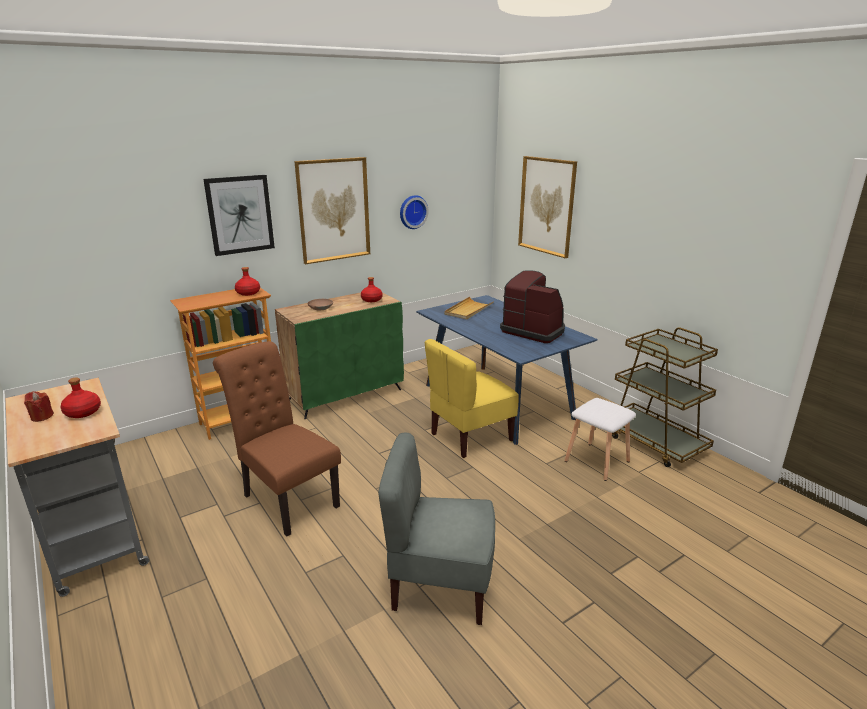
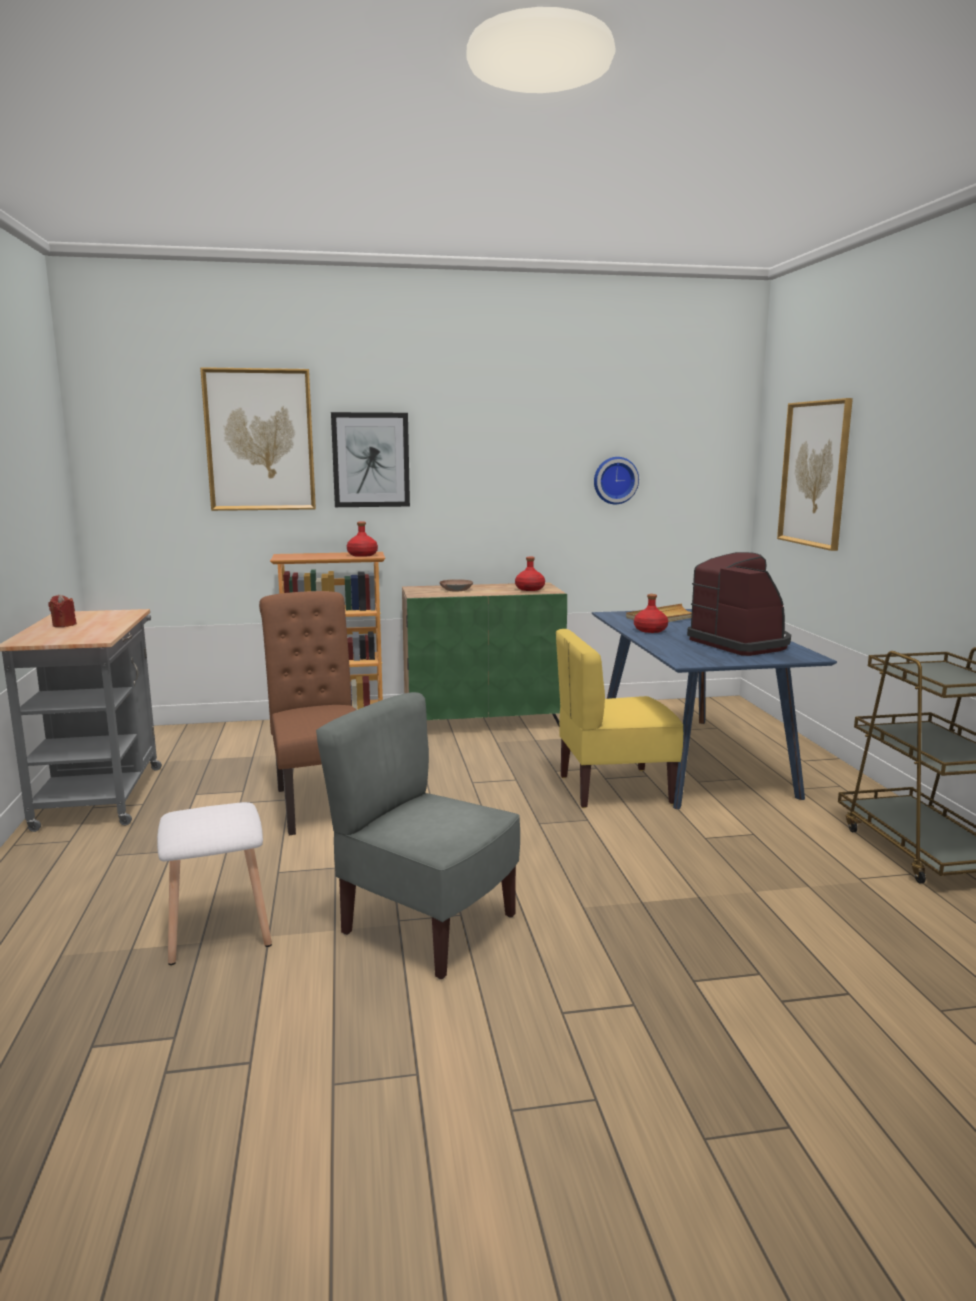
camera: 25 degrees right, 10 degrees down
(82, 412) = (101, 626): red bottle -> red bottle (650, 630)
(333, 210) = (496, 466): picture -> picture (260, 440)
(598, 461) = (796, 852): white stool -> white stool (220, 930)

